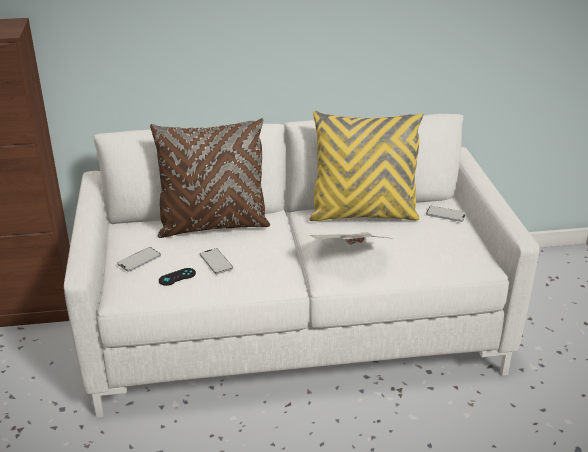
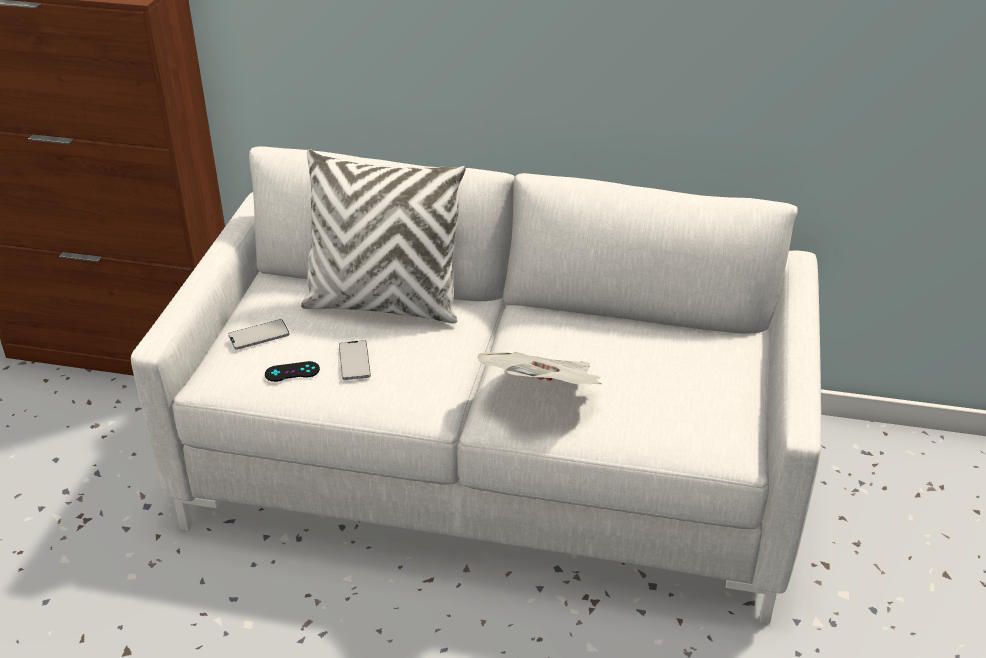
camera: 20 degrees right, 5 degrees up
(213, 225) = (384, 305): brown pillow -> white pillow
(363, 214) = (602, 332): yellow pillow -> none
(445, 214) = (726, 359): phone -> none

